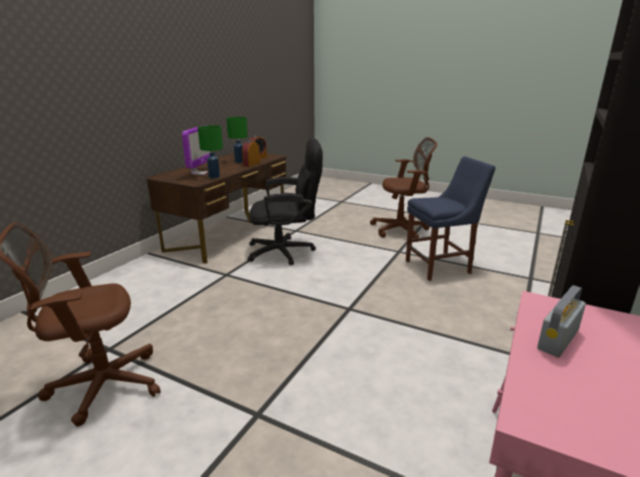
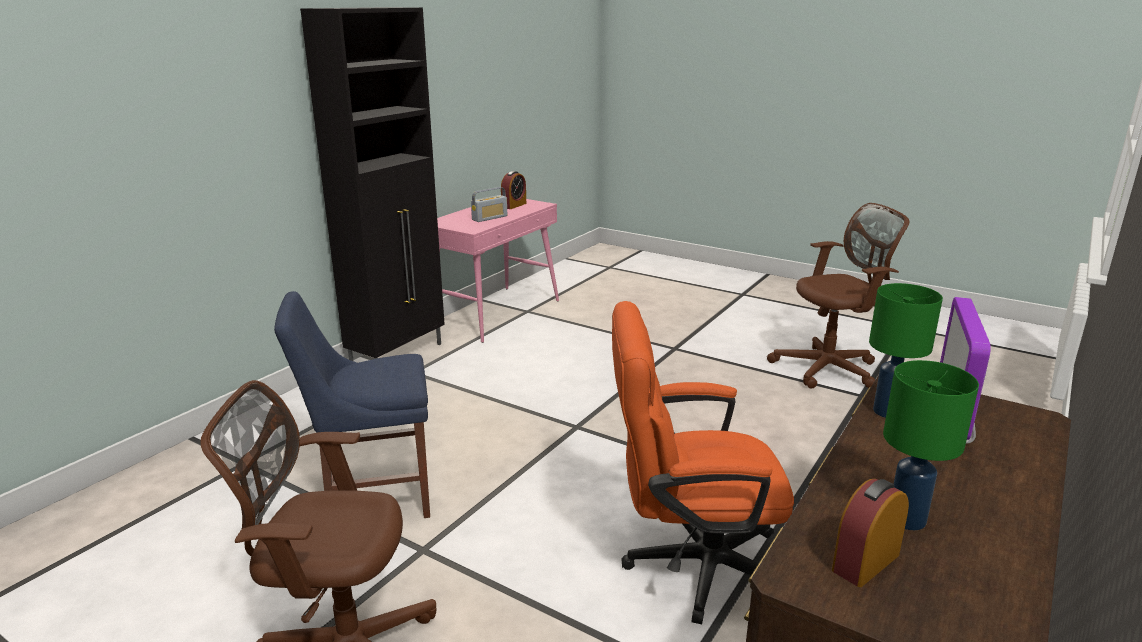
camera: 175 degrees left, 0 degrees up
(251, 164) = (846, 494): alarm clock -> alarm clock (514, 205)
(287, 251) = (691, 565): black office chair -> orange office chair

